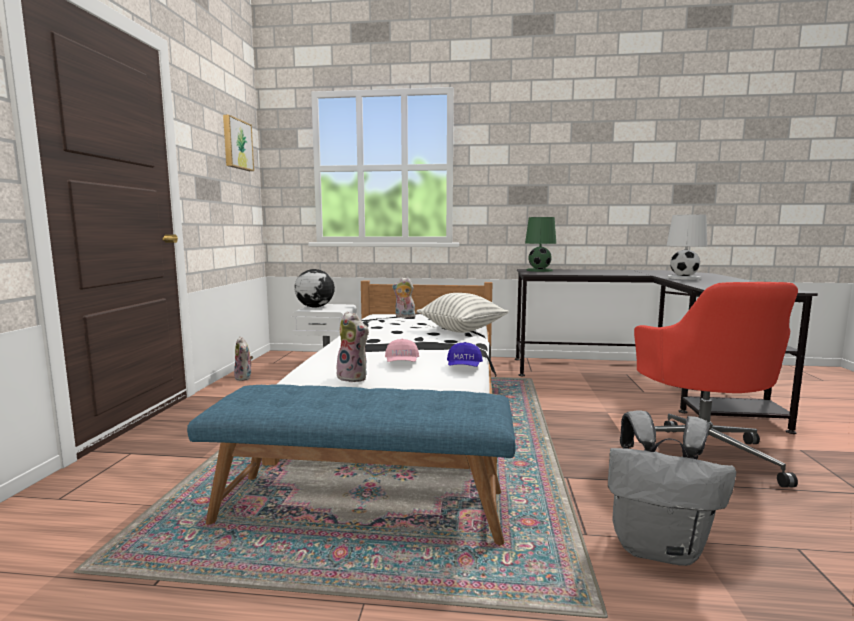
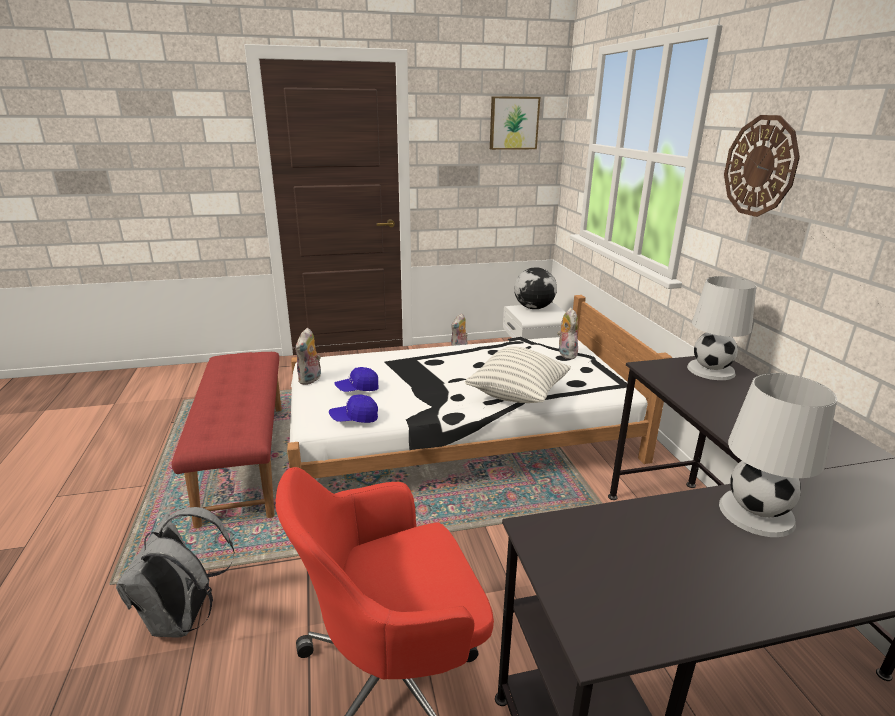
camera: 70 degrees right, 15 degrees up
(362, 506) = (246, 460): blue bench -> red bench
(402, 363) = (357, 389): pink cap -> blue cap
(509, 162) = (760, 166): none -> wall clock
(539, 270) = (711, 370): green table lamp -> white table lamp

